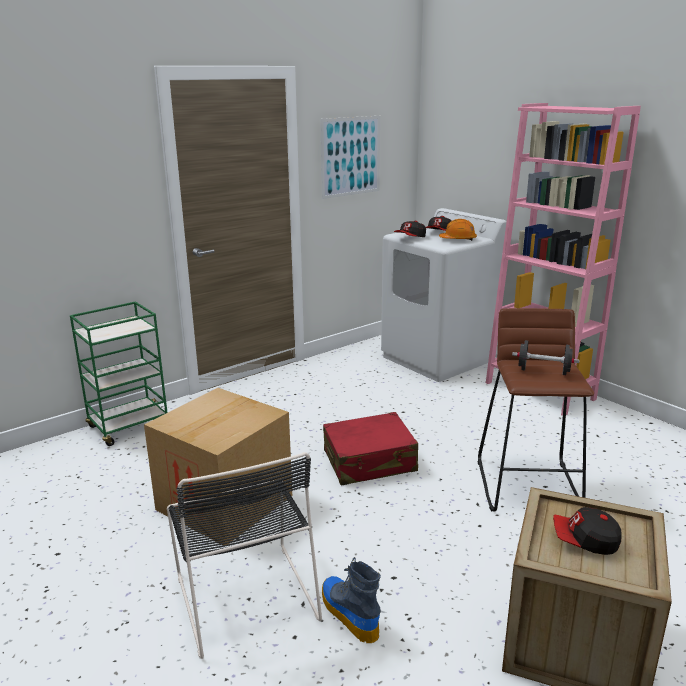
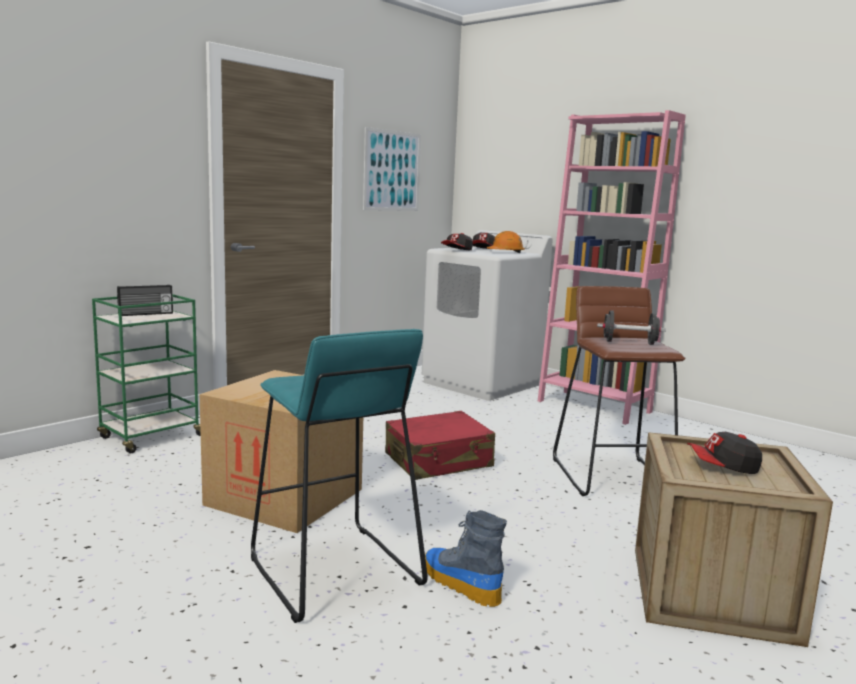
camera: 10 degrees left, 10 degrees down
(116, 325) = (146, 314): none -> radio
(245, 594) = (333, 572): black chair -> turquoise stool

